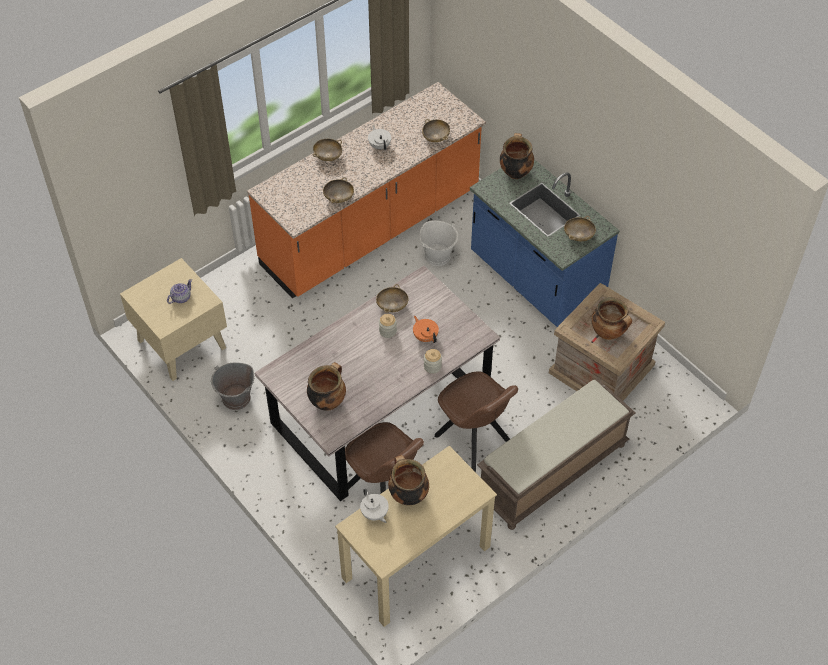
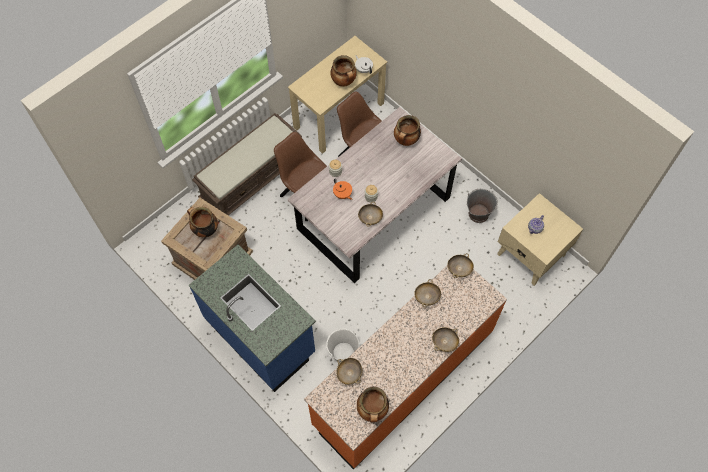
camera: 175 degrees right, 10 degrees up
(379, 145) = (400, 359): white teapot -> none
(515, 172) = (275, 340): cooking pot -> cooking pot (372, 410)
(578, 235) = (223, 276): beige bowl -> beige bowl (459, 269)

